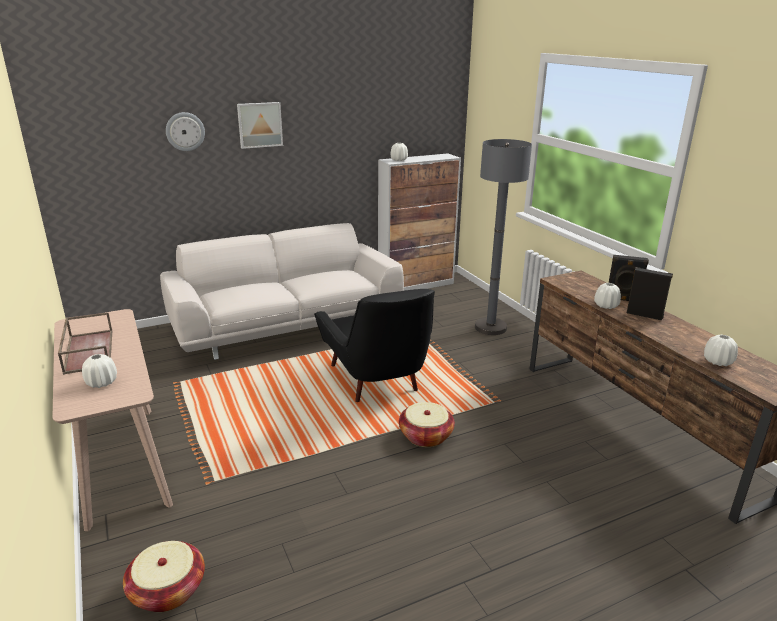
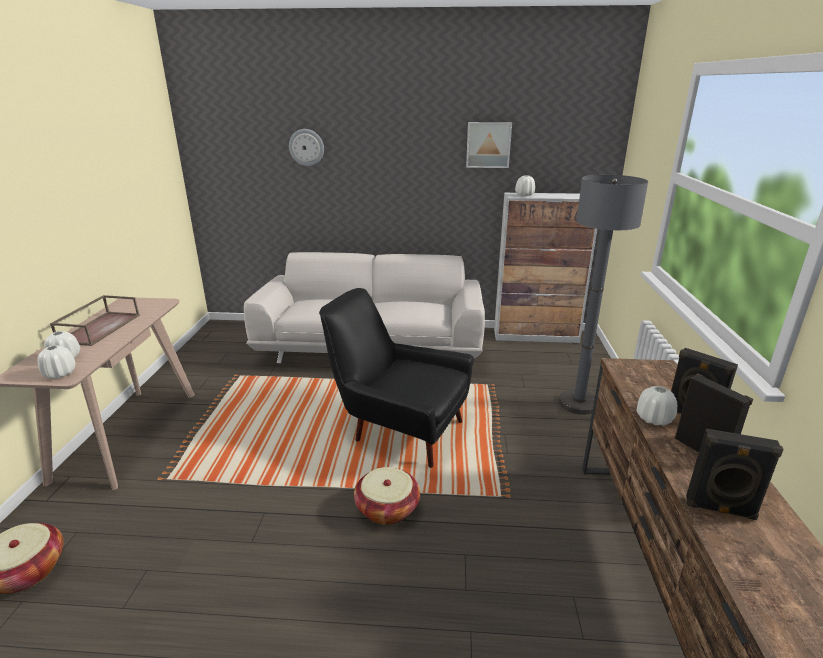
camera: 30 degrees right, 0 degrees up
(259, 124) = (377, 145): picture -> picture (488, 145)
(378, 382) = (399, 429): black armchair -> black armchair turned 105 degrees clockwise
(678, 340) = (720, 509): none -> black speaker
(717, 362) = (758, 576): white vase -> white vase (60, 374)

